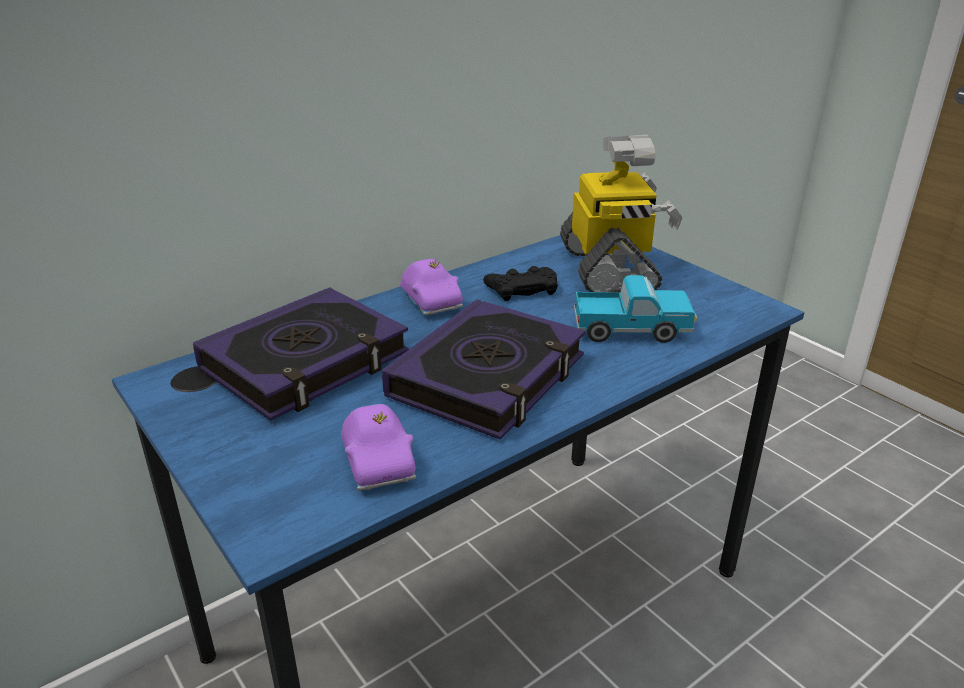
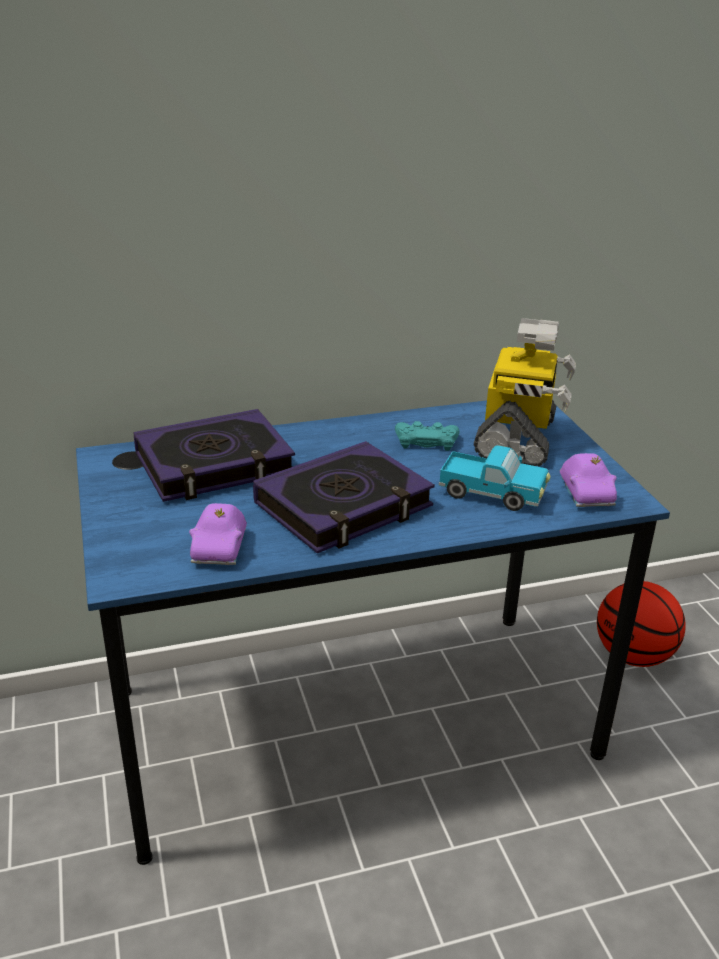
camera: 20 degrees right, 0 degrees up
(432, 302) = (343, 437): purple toy car -> purple toy car (587, 494)
(522, 289) = (426, 441): black game controller -> turquoise game controller
(703, 464) = (633, 655): none -> basketball

